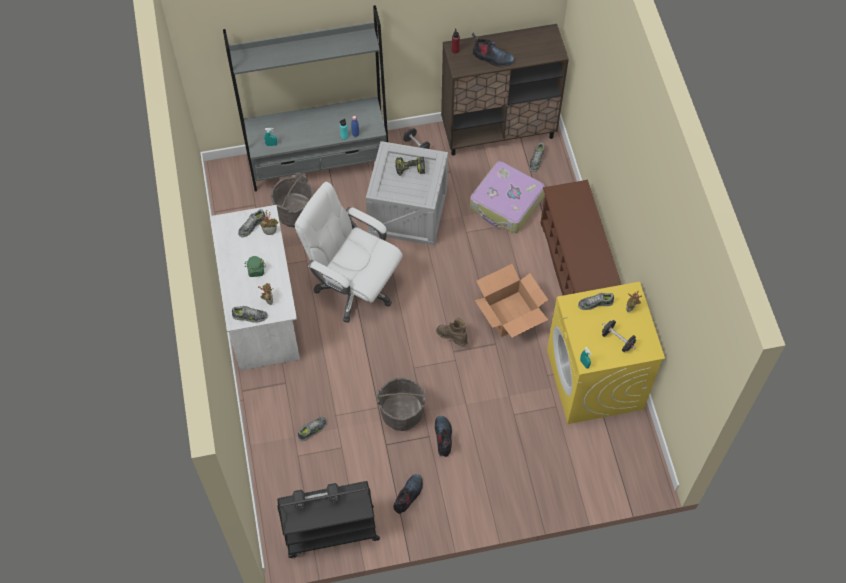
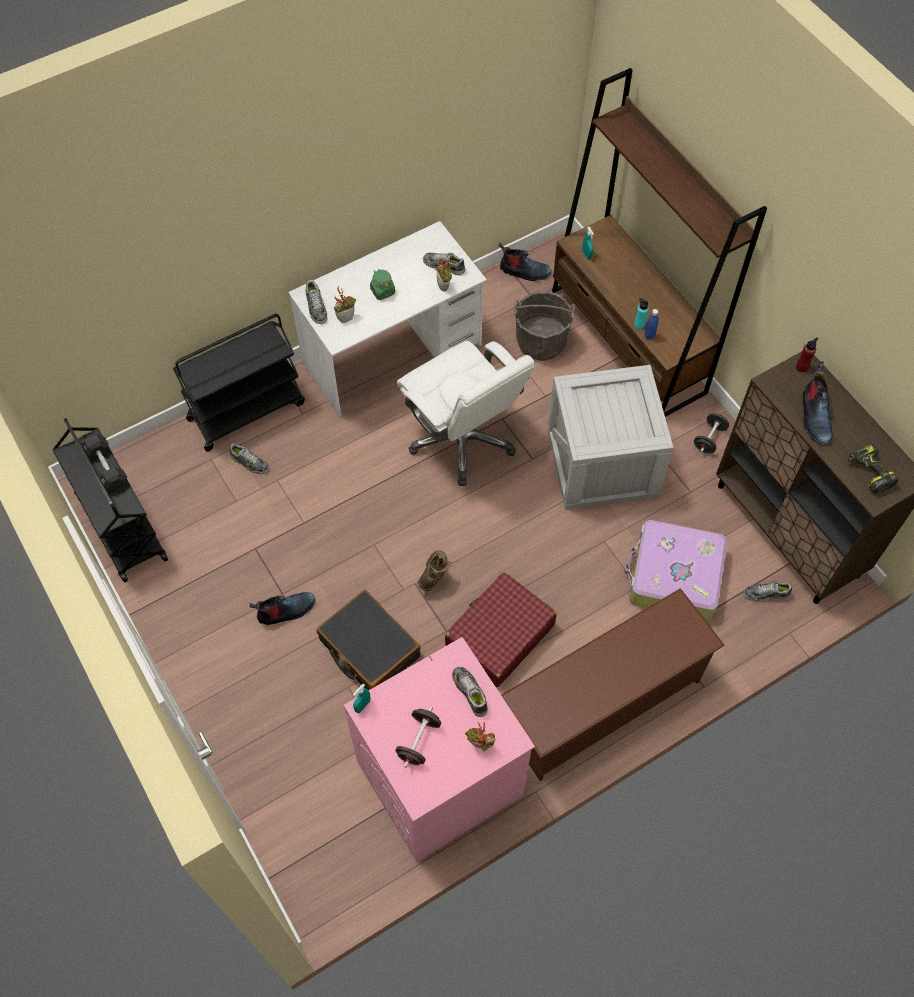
camera: 70 degrees right, 0 degrees up
(265, 420) = (247, 410): none -> black cart
(319, 162) = (628, 341): grey bookcase -> brown bookcase
(354, 287) = (463, 439): white office chair -> white office chair turned 135 degrees clockwise
(402, 413) = (304, 552): grey bucket -> none
(408, 496) = (192, 596): boot -> boot (524, 272)
(410, 169) = (624, 413): power drill -> power drill (869, 472)
(491, 393) = (369, 648): none -> black suitcase
(510, 314) = (499, 635): cardboard box -> red suitcase
(595, 380) = (439, 779): yellow washing machine -> pink washing machine

